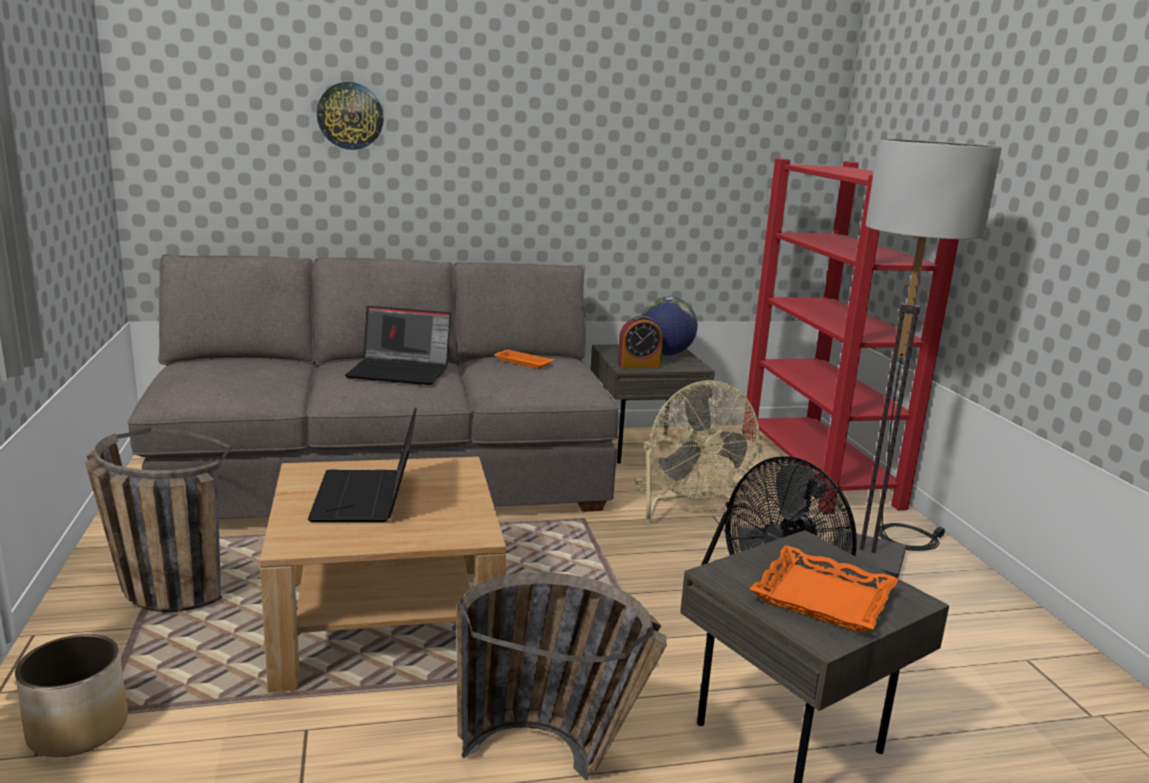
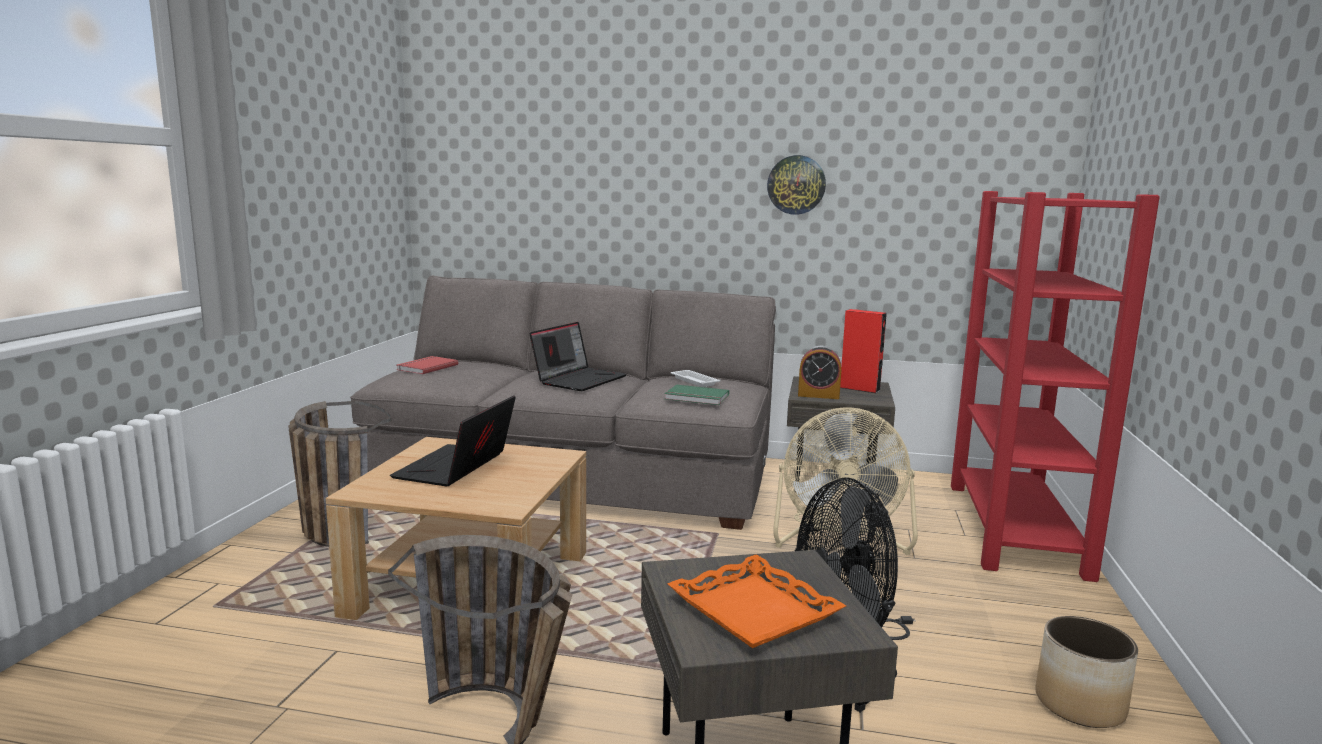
camera: 25 degrees right, 5 degrees down
(77, 730) = (194, 613): planter -> planter (1079, 705)
(199, 372) = (426, 367): none -> red book
(350, 116) = (581, 164): wall clock -> wall clock (796, 185)
(401, 372) = (579, 379): laptop -> laptop turned 90 degrees counterclockwise
(522, 362) = (694, 381): orange tray -> white tray
(548, 383) = (696, 398): none -> green book
(665, 354) = (859, 389): globe -> red speaker
(879, 553) = (1019, 619): floor lamp -> none

